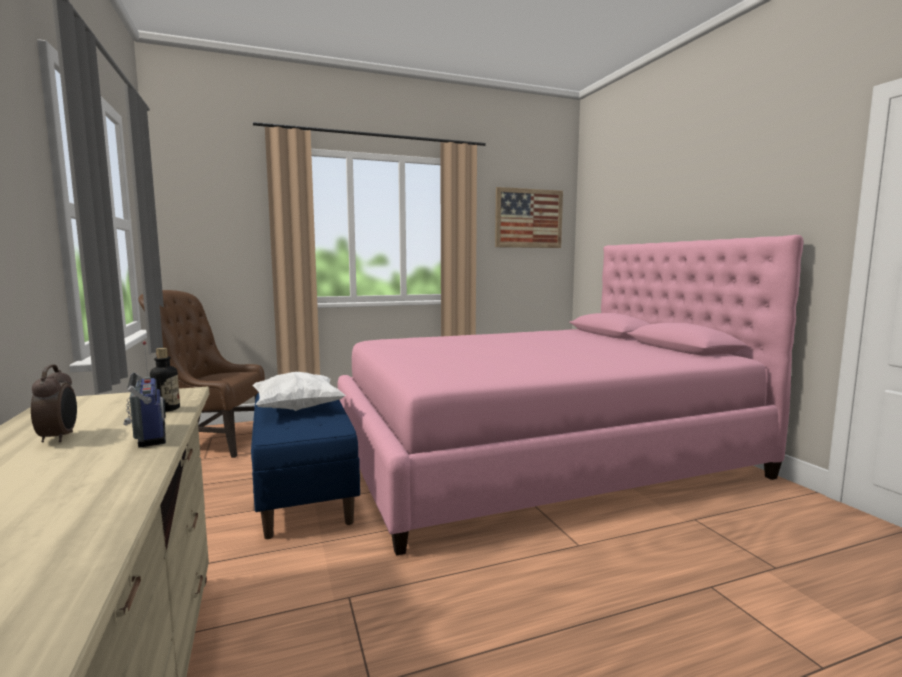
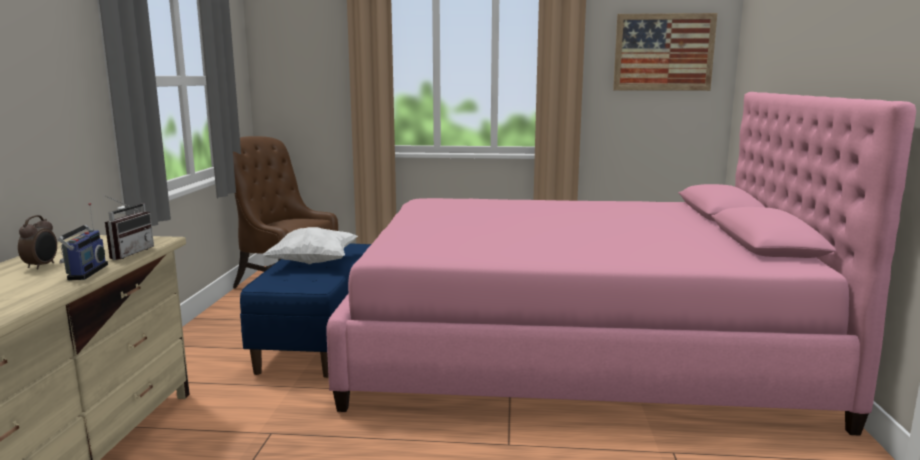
camera: 25 degrees right, 5 degrees up
(166, 409) = (127, 253): bottle -> radio

